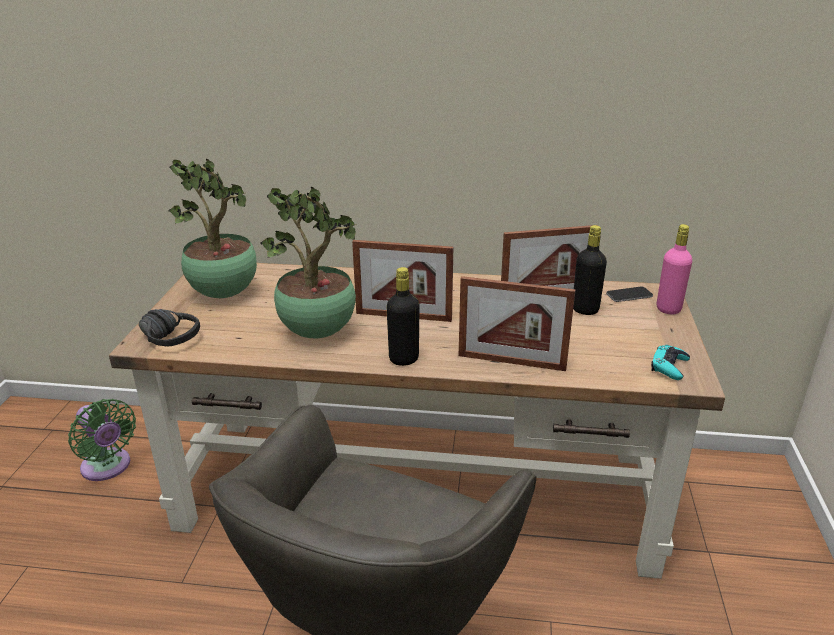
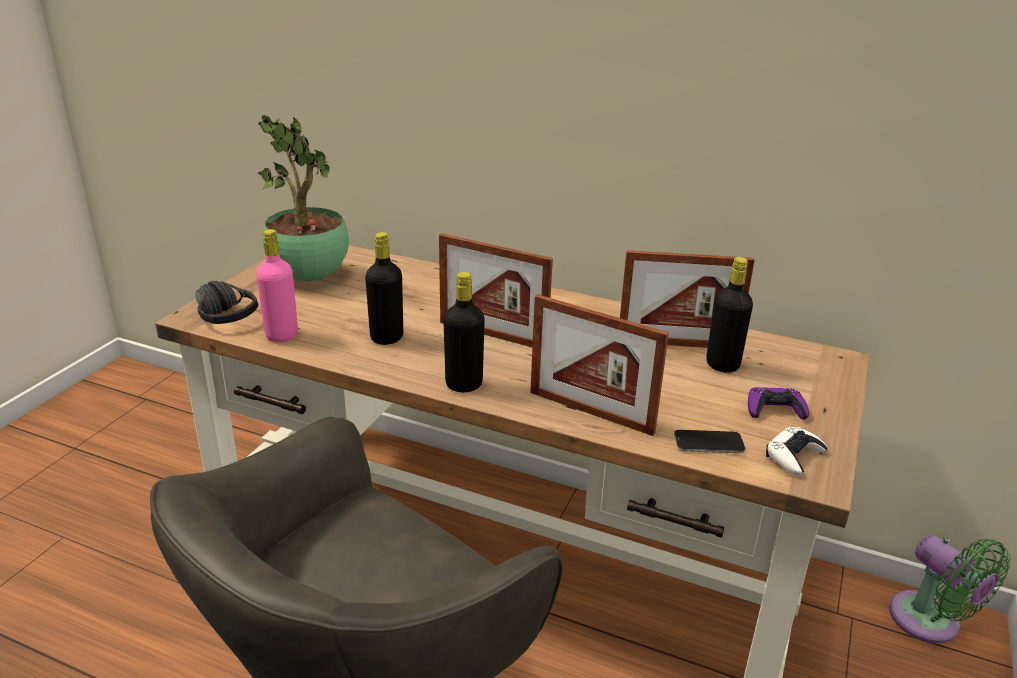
camera: 15 degrees right, 0 degrees up
(108, 467) = (182, 450): green fan -> green fan (930, 623)
(320, 333) = (386, 338): potted plant -> black bottle
(629, 295) = (791, 357): phone -> phone (708, 443)
(638, 336) = (774, 409): none -> purple game controller
(668, 309) = (836, 382): pink bottle -> pink bottle (282, 335)
(669, 366) = (793, 456): turquoise game controller -> white game controller

